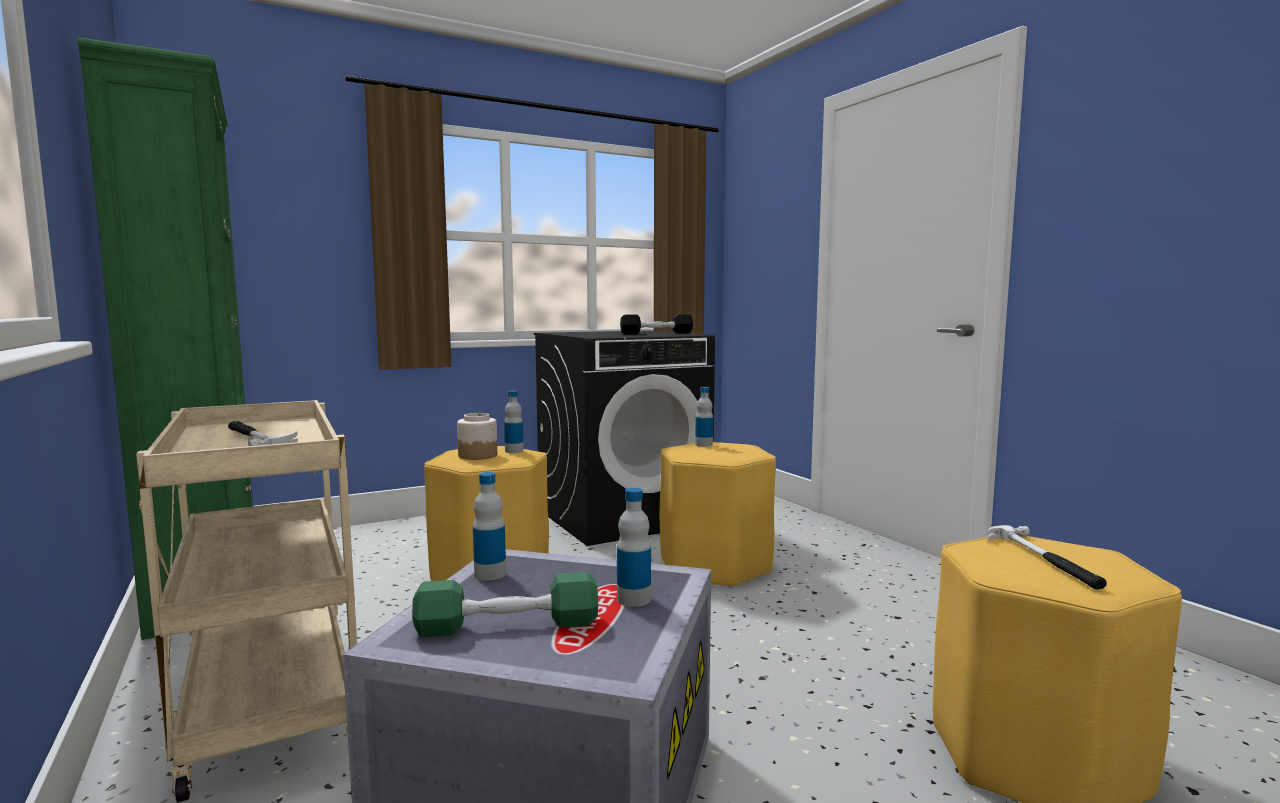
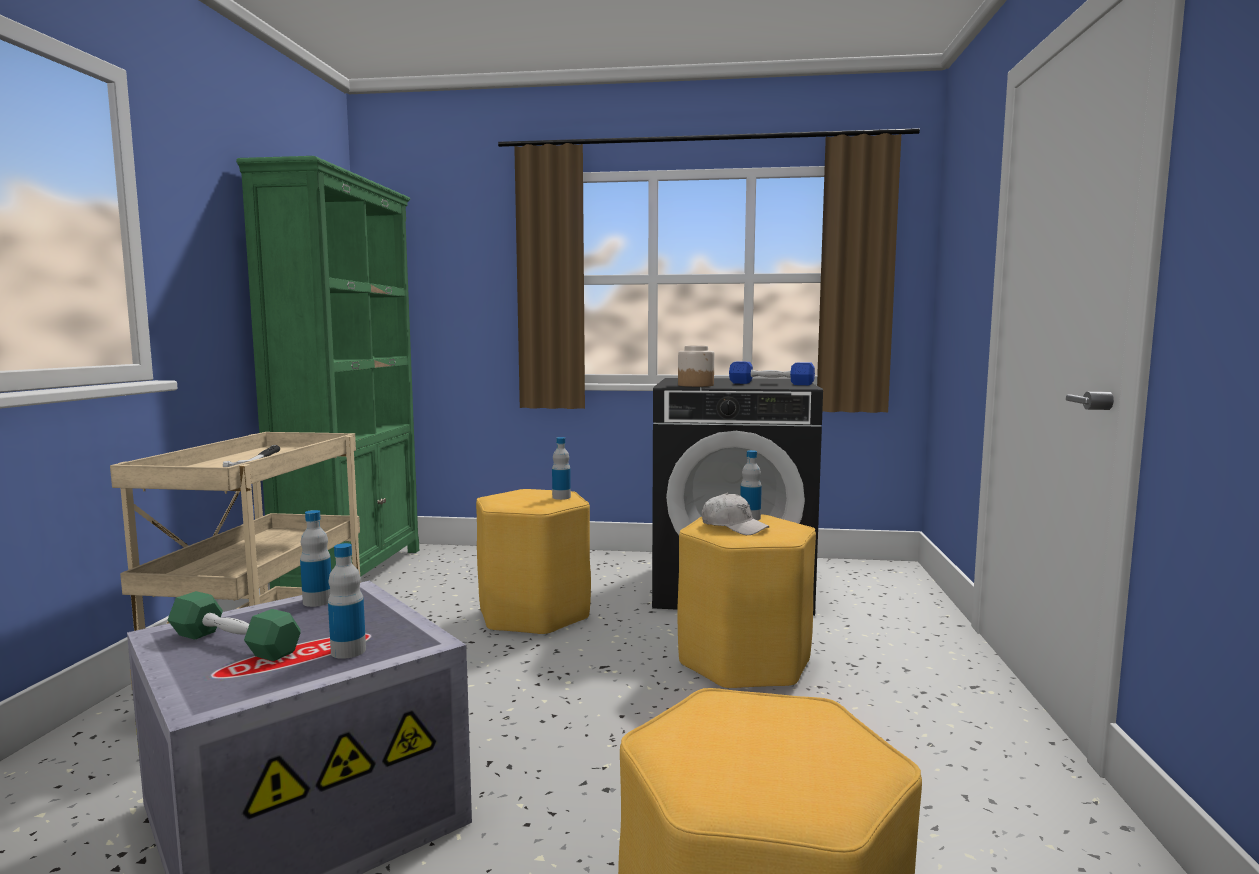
camera: 35 degrees right, 0 degrees up
(478, 455) = (523, 497): jar -> jar (696, 385)
(656, 333) = (771, 384): black dumbbell -> blue dumbbell
(709, 452) = (734, 527): none -> white cap
(1043, 560) = (758, 741): hammer -> none

